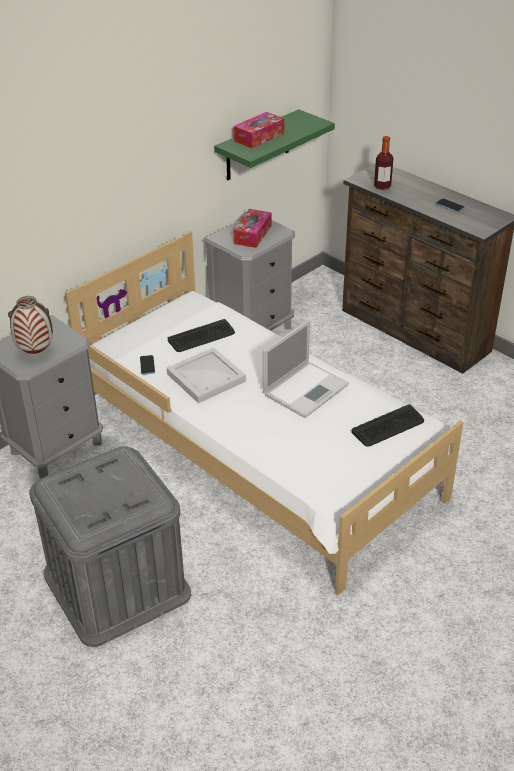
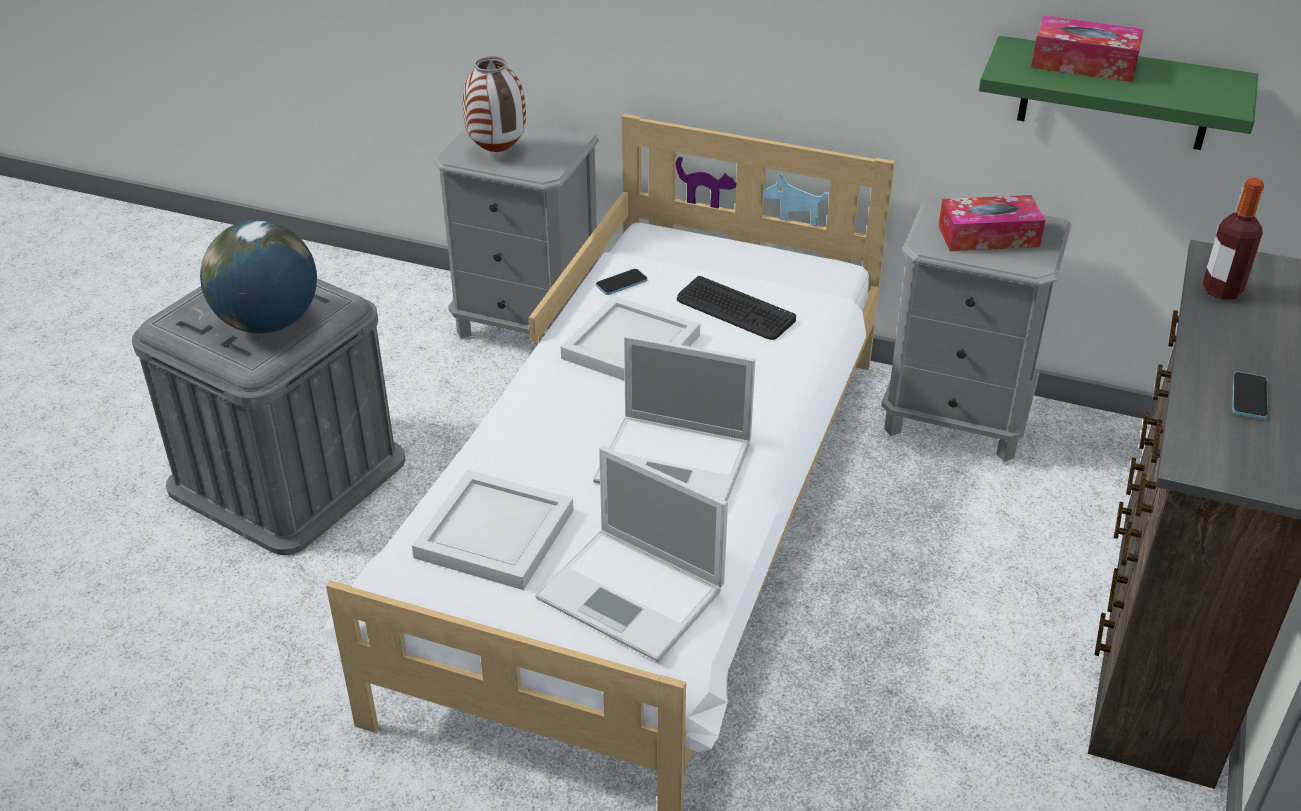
camera: 65 degrees right, 0 degrees up
(121, 486) = (269, 322): none -> globe
(322, 458) = (497, 533): none -> white tray
(388, 427) = (633, 594): keyboard -> laptop

